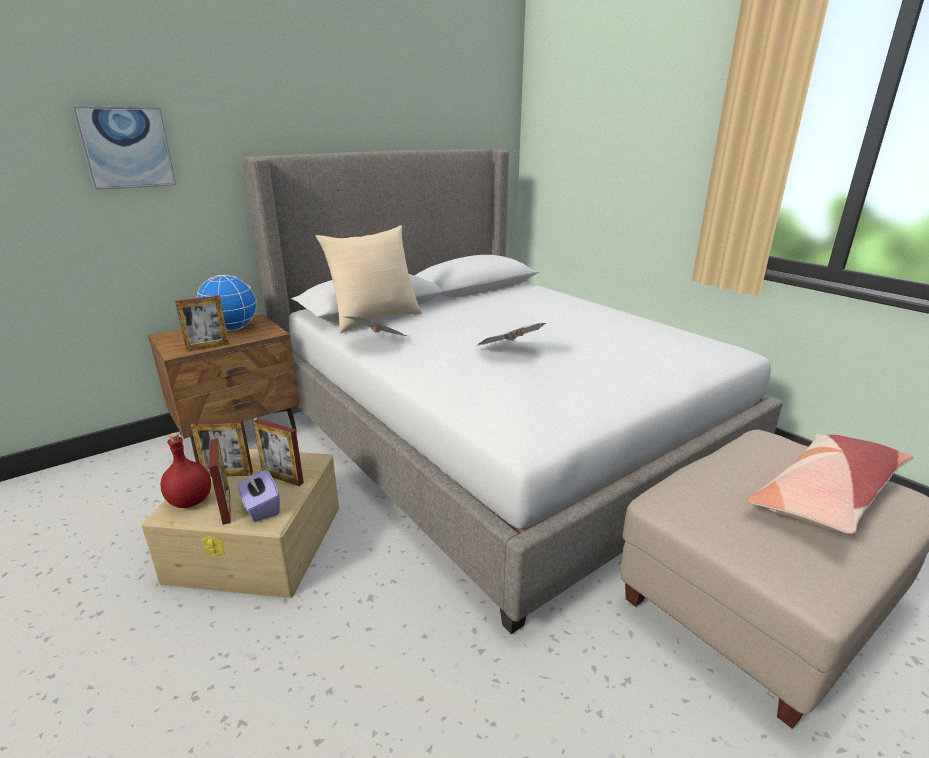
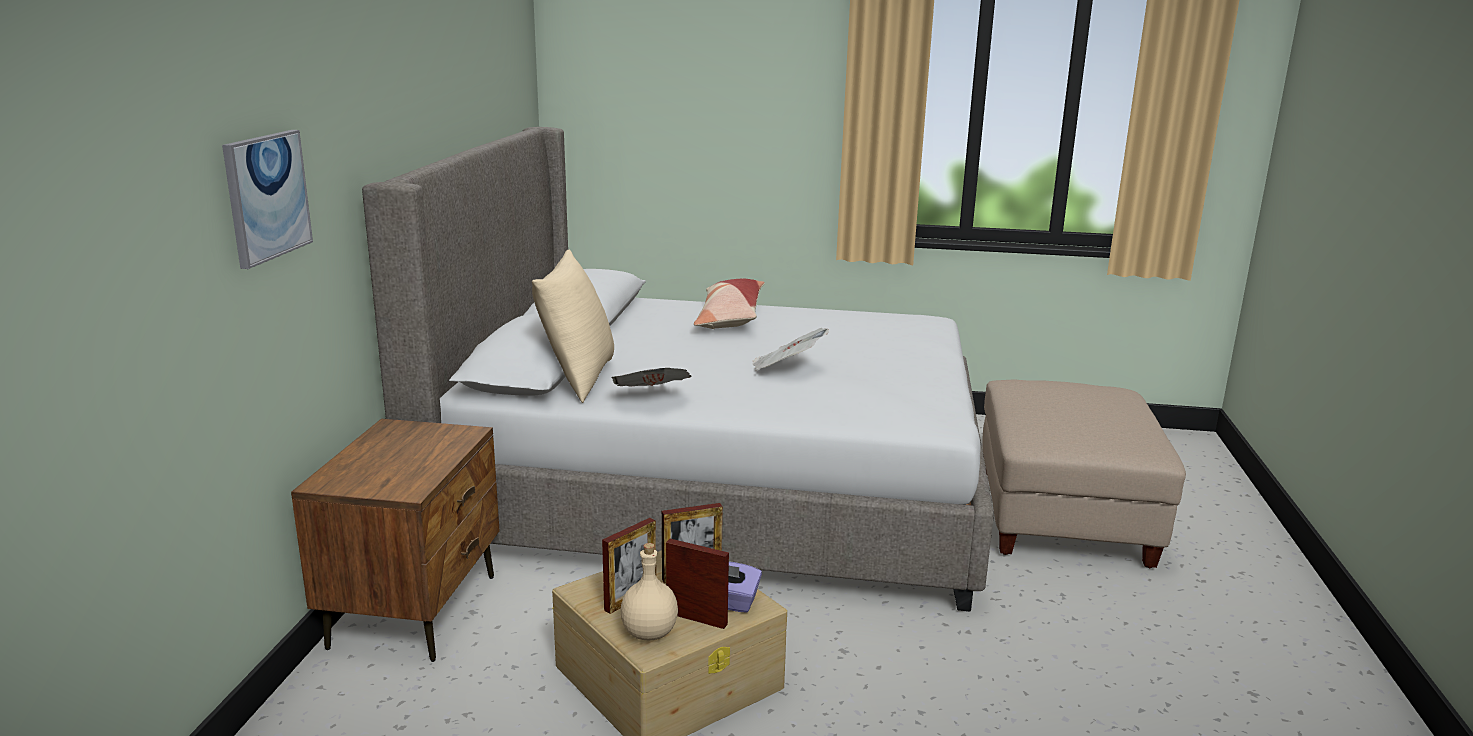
camera: 45 degrees left, 5 degrees down
(190, 501) = (650, 633): red bottle -> beige bottle
(208, 347) = (431, 472): picture frame -> none
(231, 329) = (398, 446): globe -> none
(826, 496) = (1095, 404): pillow -> pillow (730, 317)

